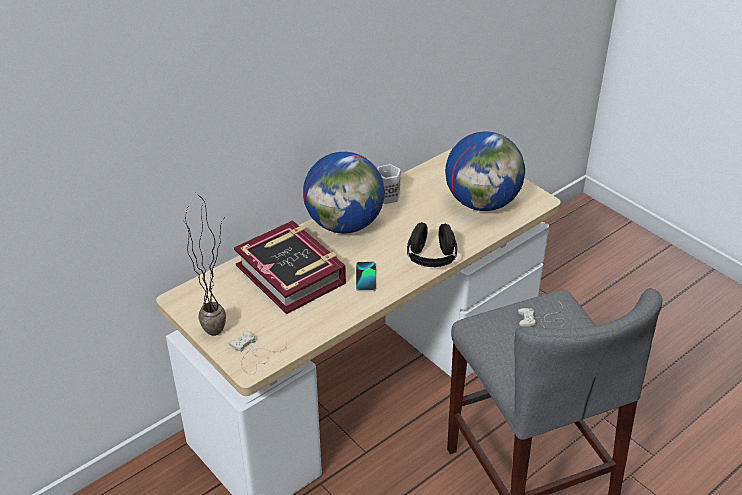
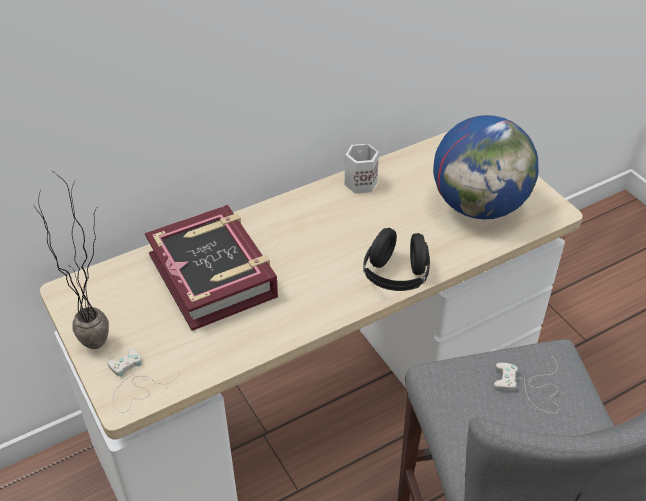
camera: 10 degrees right, 5 degrees up
(345, 224) = (298, 215): globe -> none
(366, 277) = (306, 292): phone -> none

